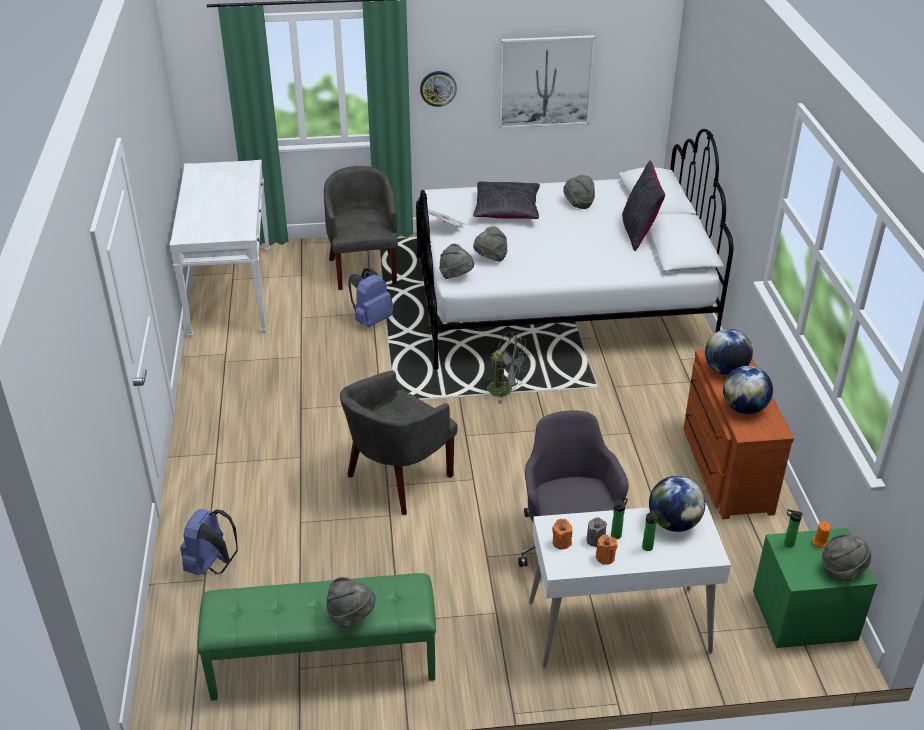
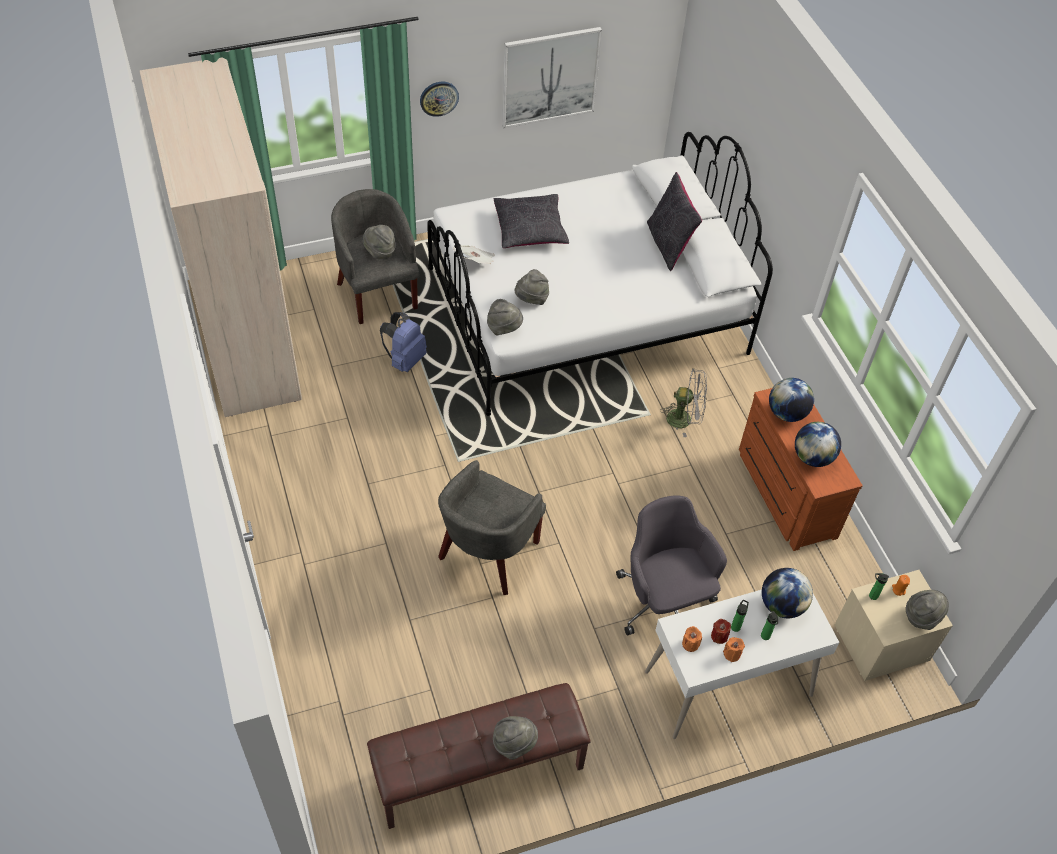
camera: 15 degrees left, 15 degrees up
(211, 565) = (340, 684): blue backpack -> none
(231, 291) = (246, 341): white console table -> beige wardrobe
(323, 664) = (478, 771): green bench -> brown bench
(505, 390) = (562, 430): grey fan -> grey fan (684, 419)
(578, 204) = (599, 212): grey hat -> grey hat (380, 252)
(595, 540) = (719, 636): grey candle -> red candle
(803, 617) = (881, 644): green nightstand -> beige nightstand

